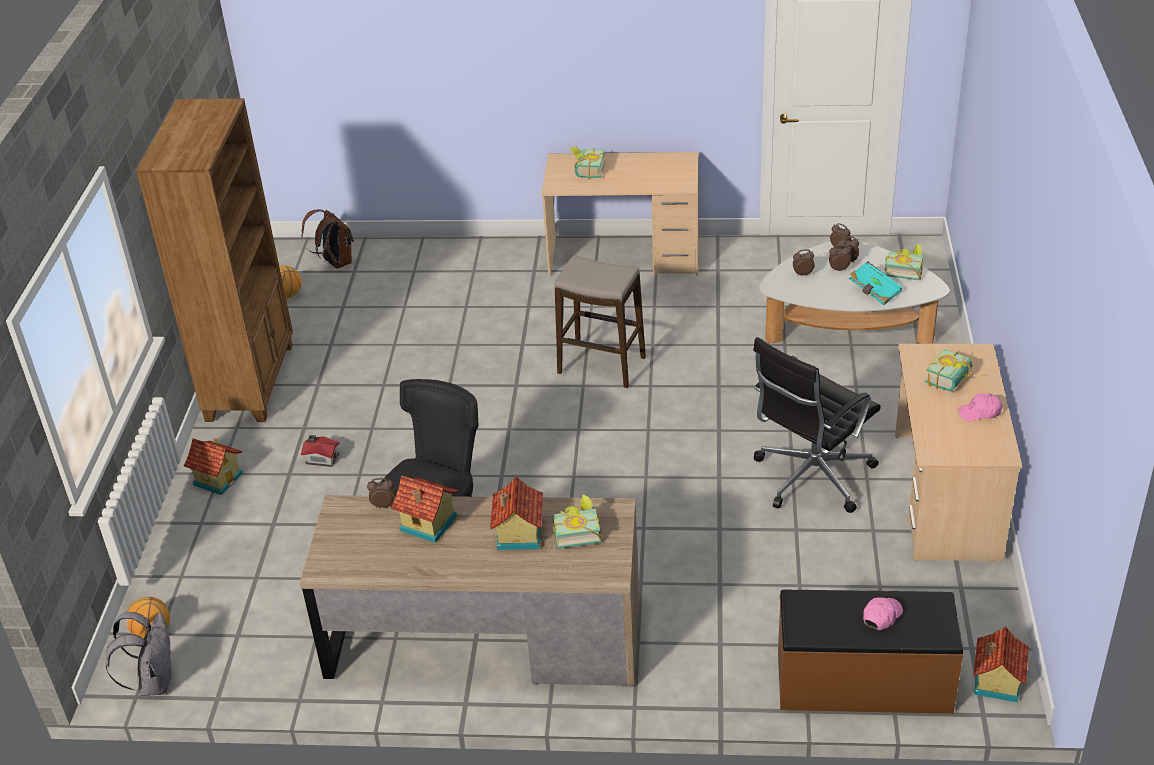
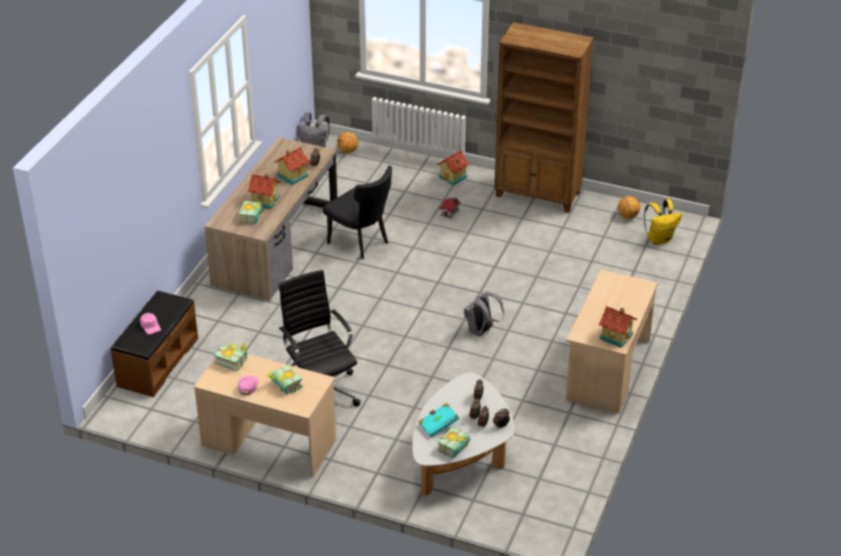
camera: 105 degrees right, 0 degrees up
(335, 263) = (659, 239): brown backpack -> yellow backpack
(586, 170) = (623, 294): book -> book (233, 360)
(601, 365) = (481, 331): stool -> grey backpack
(995, 682) = (123, 409): toy house -> toy house (616, 335)

